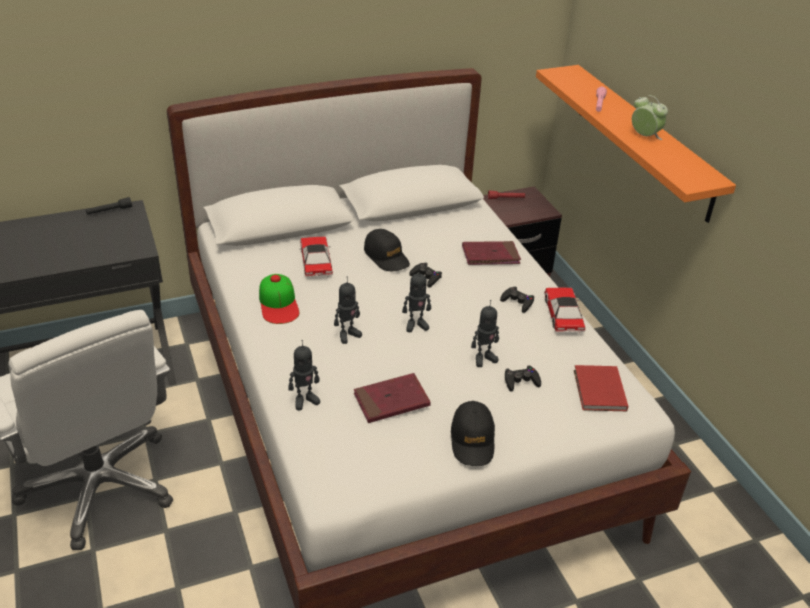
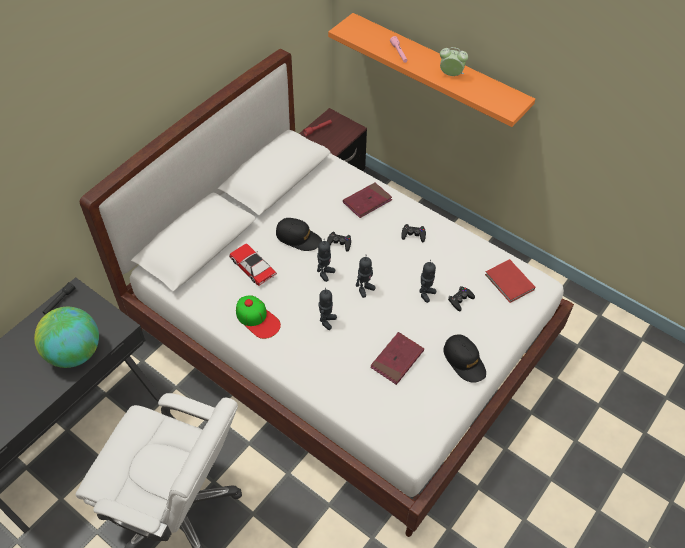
camera: 30 degrees left, 15 degrees up
(80, 251) = (74, 353): none -> globe
(305, 400) = (342, 389): toy robot -> toy robot (325, 273)
(563, 315) = (448, 231): toy car -> none

